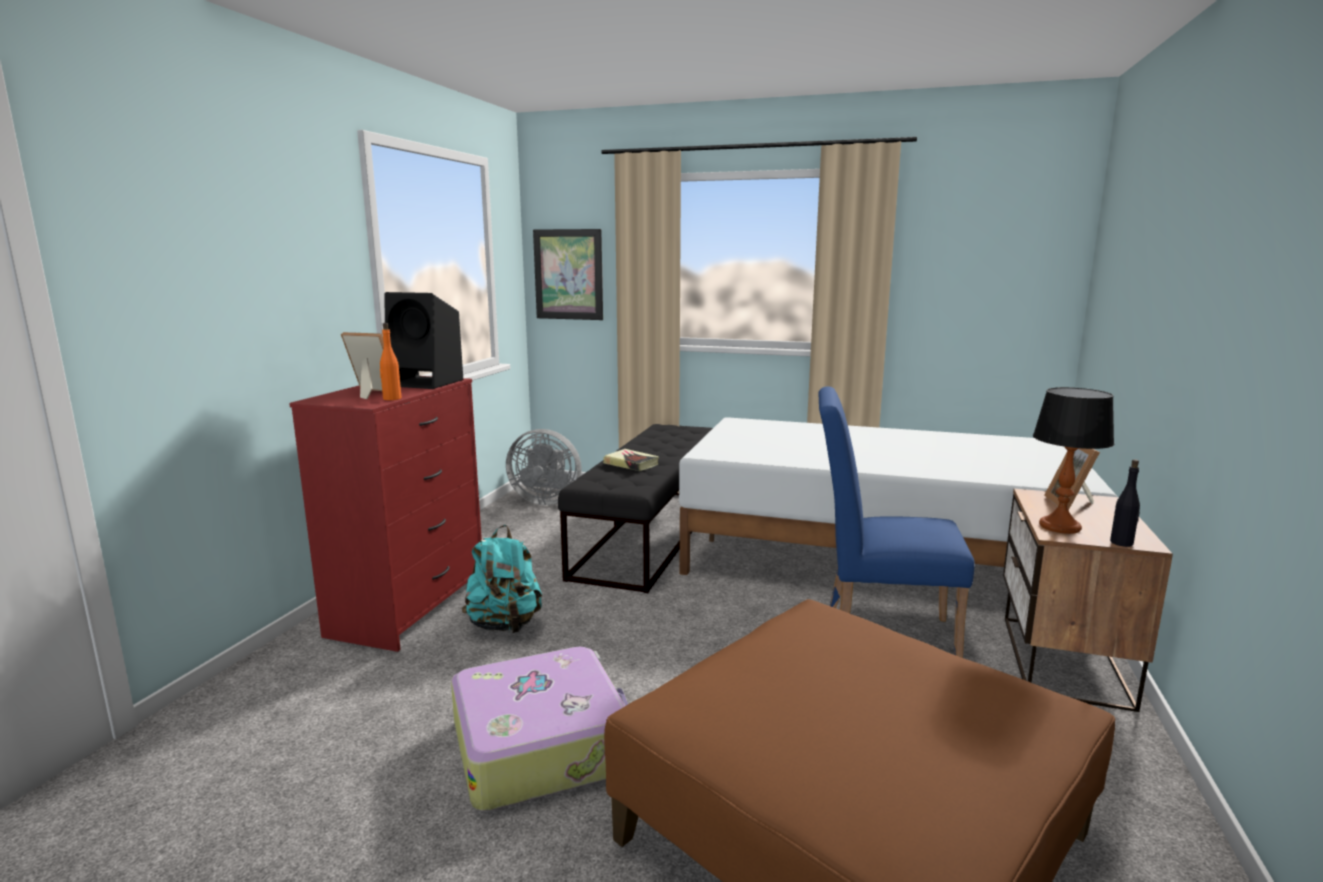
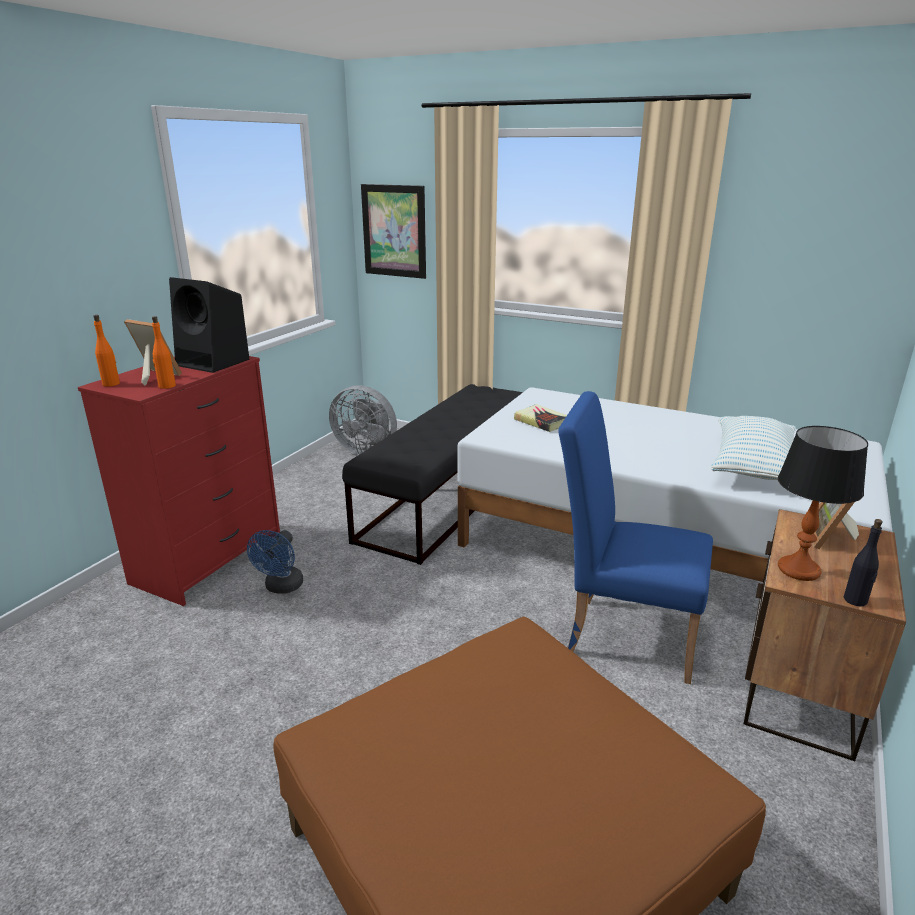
camera: 10 degrees right, 10 degrees up
(327, 399) = (111, 384): none -> orange bottle
(505, 625) = (281, 587): turquoise backpack -> blue fan
(542, 744) = (268, 719): suitcase -> none
(631, 464) = (423, 436): book -> book (541, 422)
(970, 460) = (752, 465): none -> pillow

